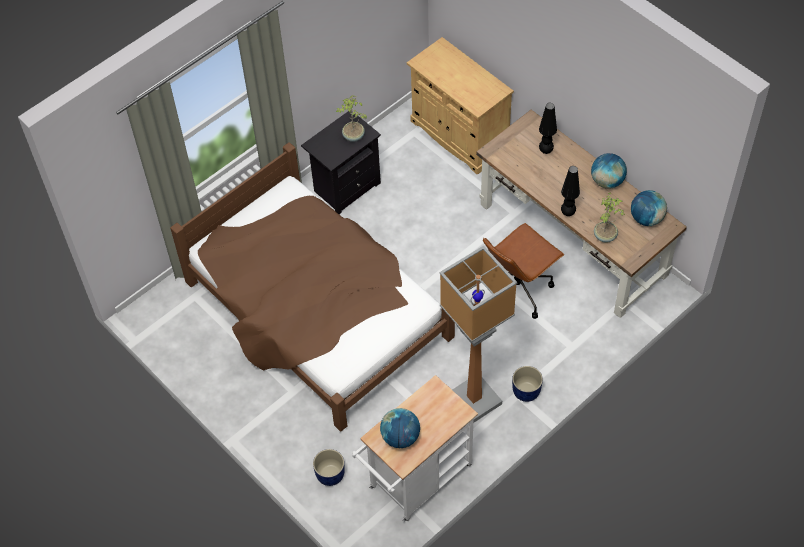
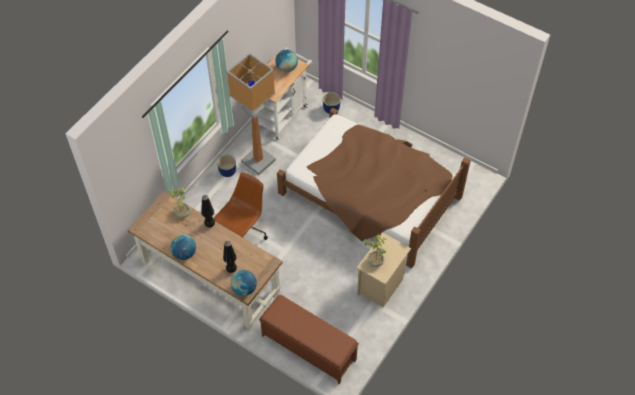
camera: 165 degrees right, 0 degrees up
(345, 187) = (380, 286): black nightstand -> beige nightstand
(459, 135) = (308, 347): beige cabinet -> brown bench
(646, 218) = (155, 230): globe -> globe (244, 289)

